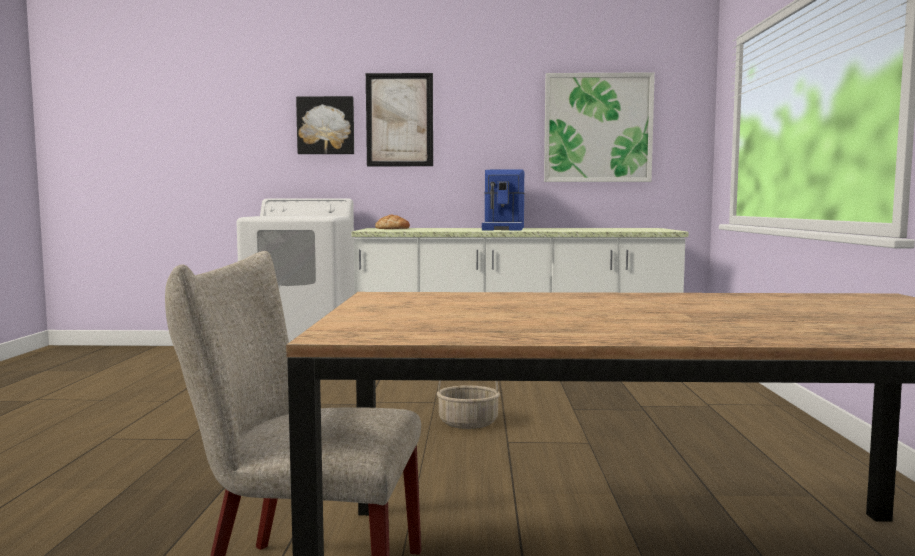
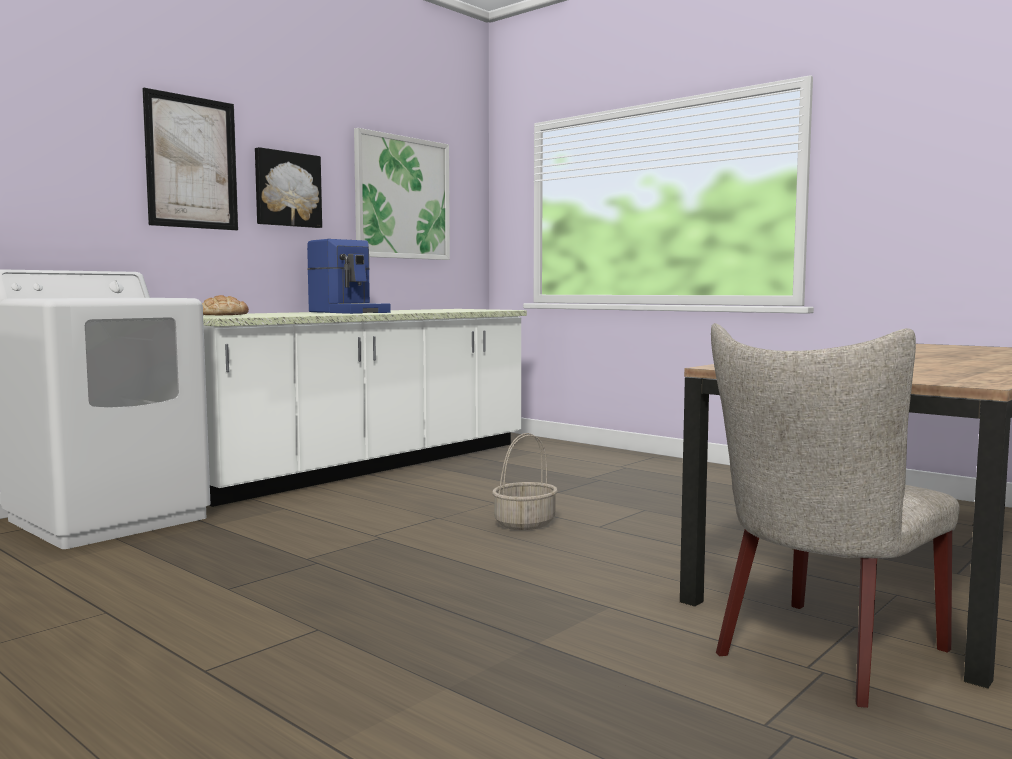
camera: 50 degrees left, 0 degrees up
(326, 125) = (83, 157): picture -> picture (287, 189)

